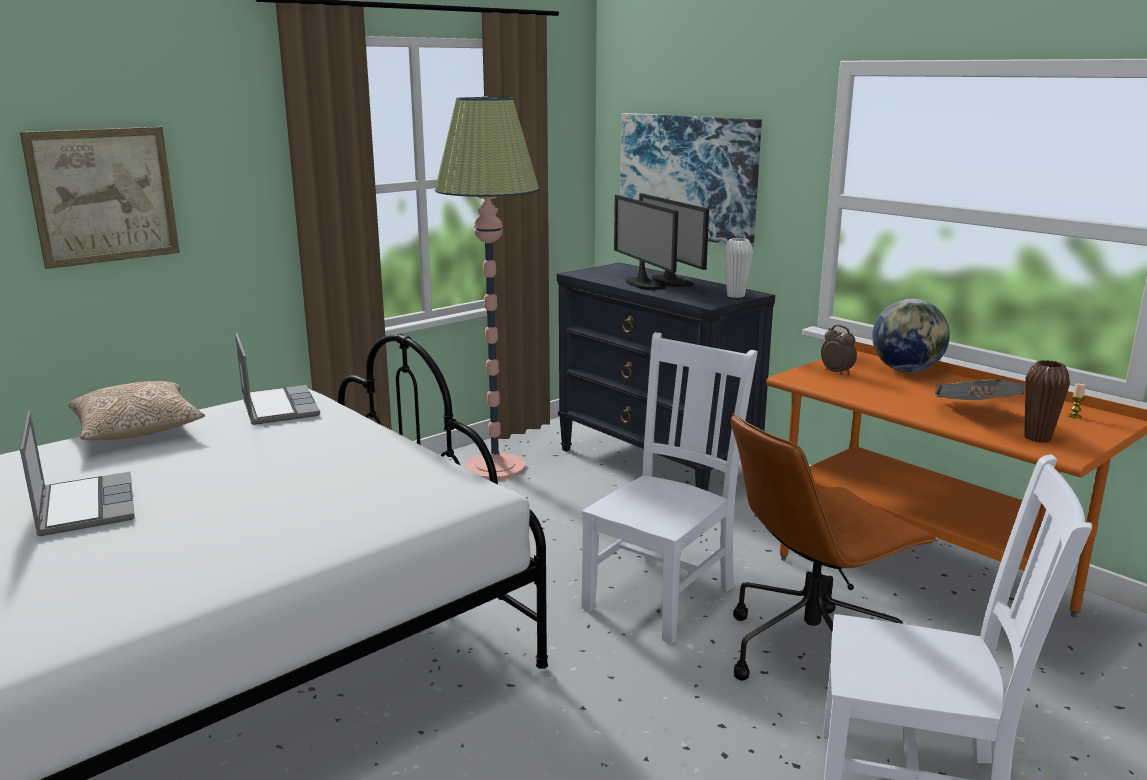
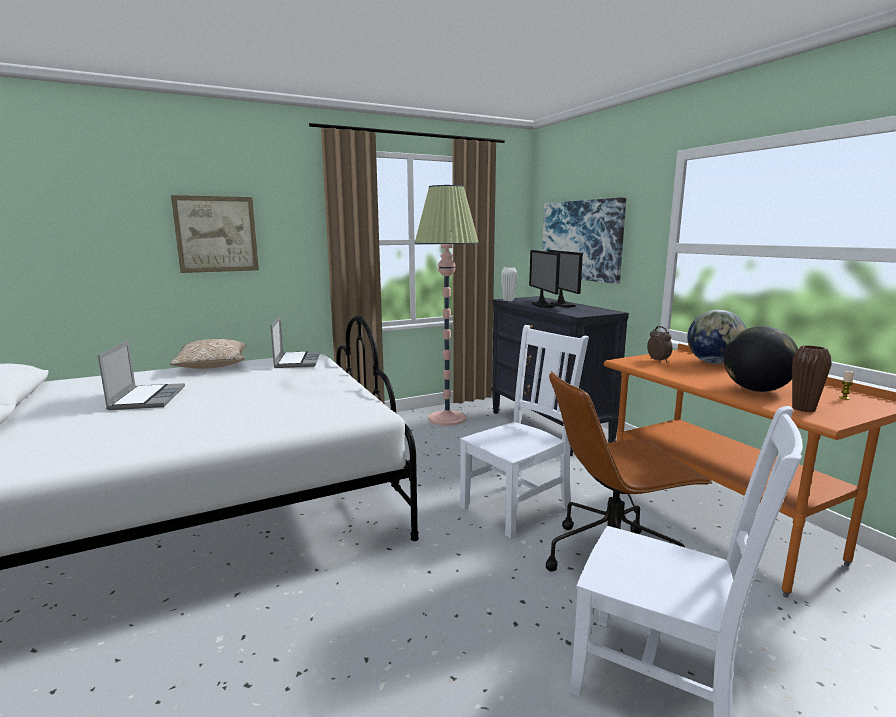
camera: 15 degrees right, 5 degrees down
(736, 295) = (600, 312): white vase -> white vase (508, 300)
(975, 413) = (756, 390): newspaper -> globe

